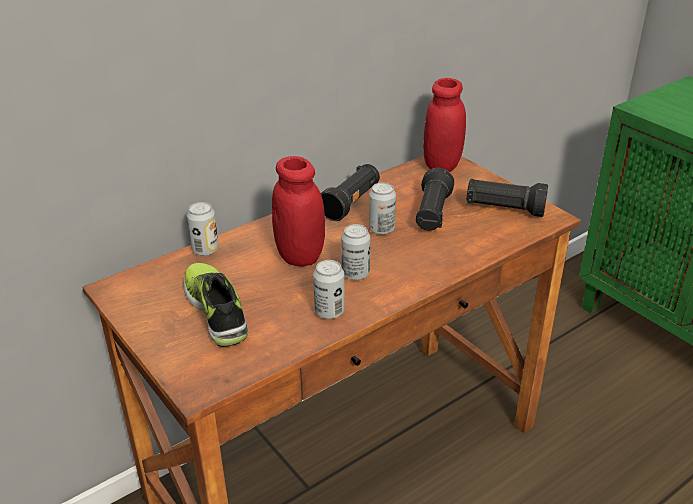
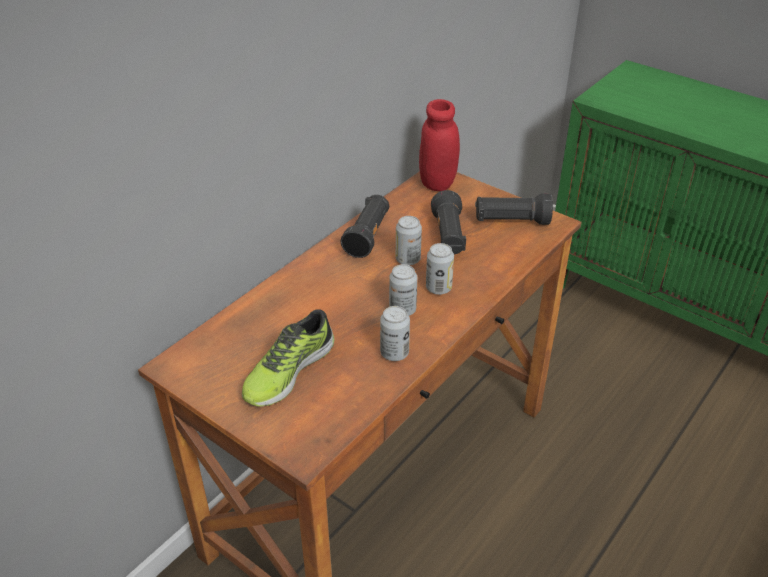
camera: 15 degrees left, 5 degrees up
(205, 250) = (246, 309): can -> can (438, 288)
(217, 310) = (287, 371): shoe -> shoe turned 105 degrees counterclockwise
(300, 256) = (342, 300): red jar -> none

